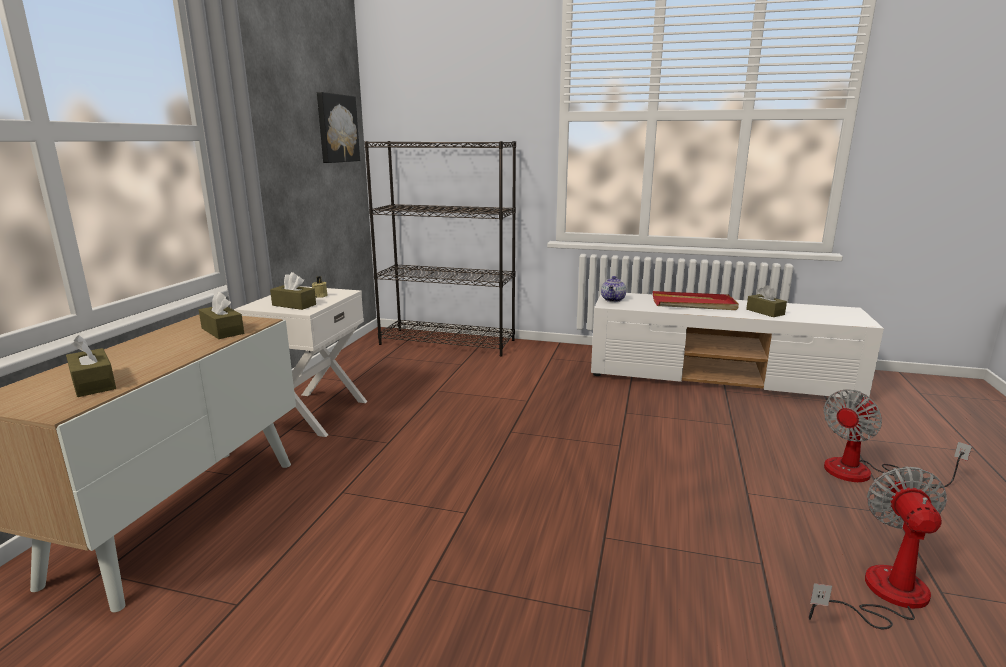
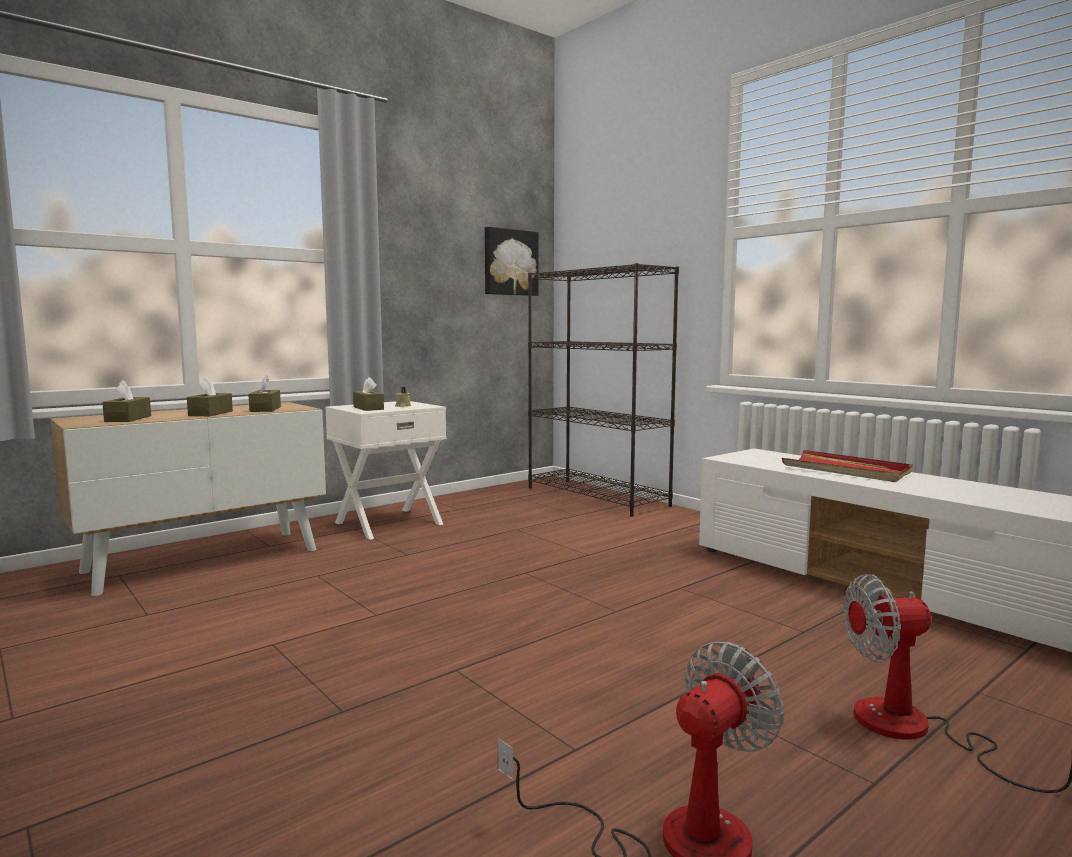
camera: 35 degrees right, 10 degrees down
(613, 300) = (744, 455): teapot -> none
(765, 312) = (939, 489): brown tissue box -> brown tissue box (210, 413)

